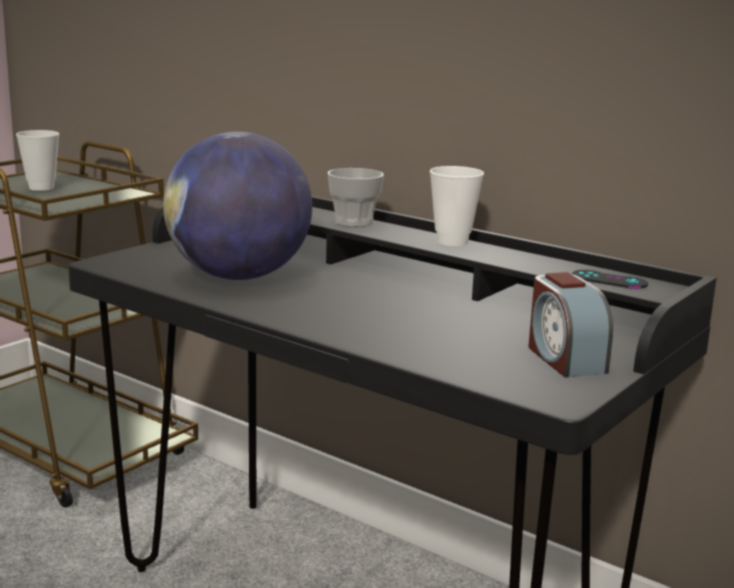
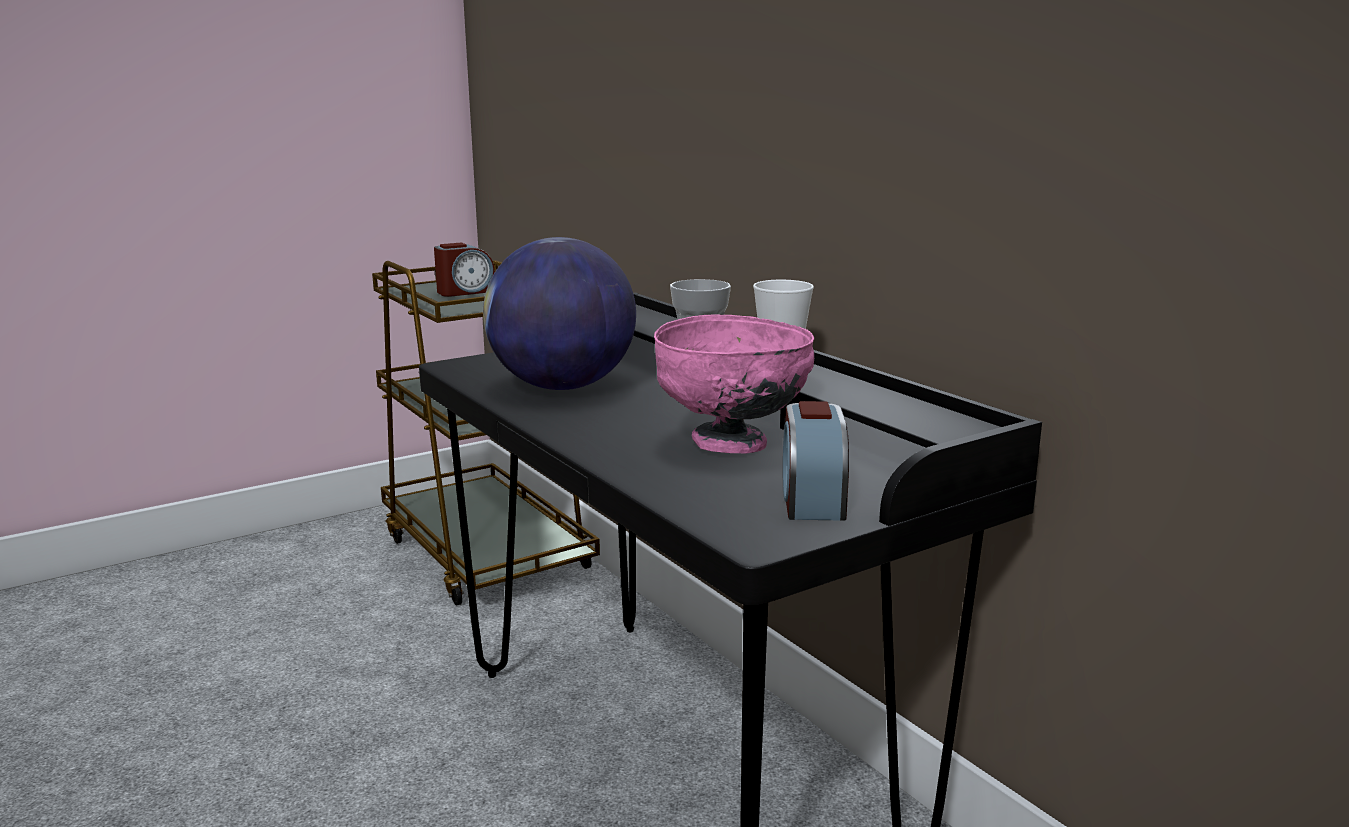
camera: 20 degrees right, 0 degrees up
(41, 188) = (465, 292): cup -> alarm clock
(447, 317) = (730, 444): none -> pink bowl
(609, 280) = (910, 416): black game controller -> none

